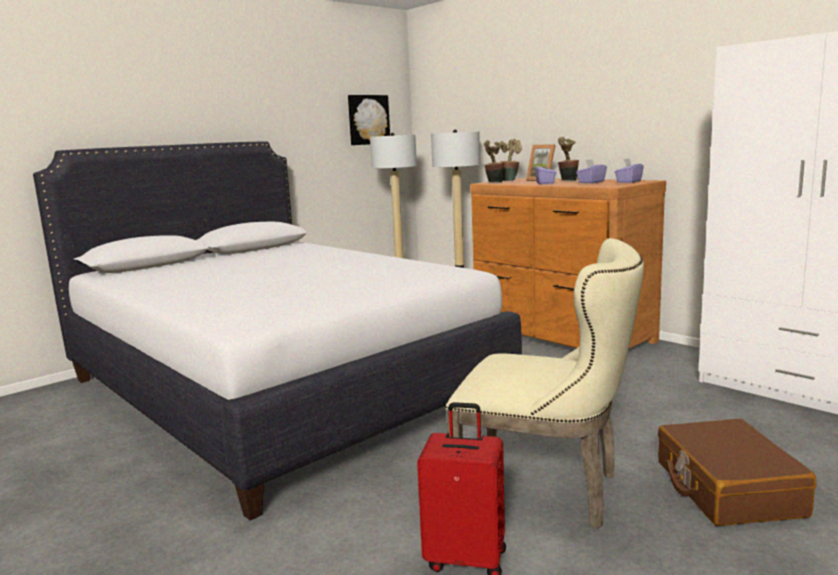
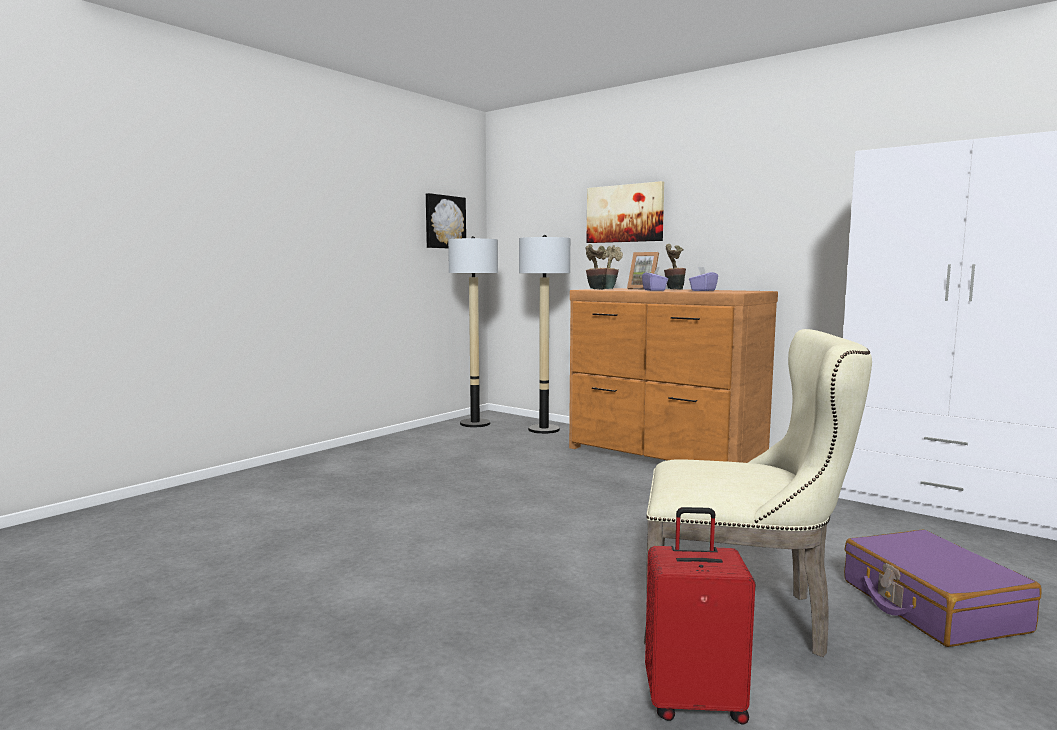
camera: 10 degrees left, 5 degrees down
(278, 388) = (370, 513): white bed -> none
(529, 105) = (625, 213): none -> picture
(628, 182) = (742, 291): purple tissue box -> none
(727, 488) = (931, 605): brown suitcase -> purple suitcase

